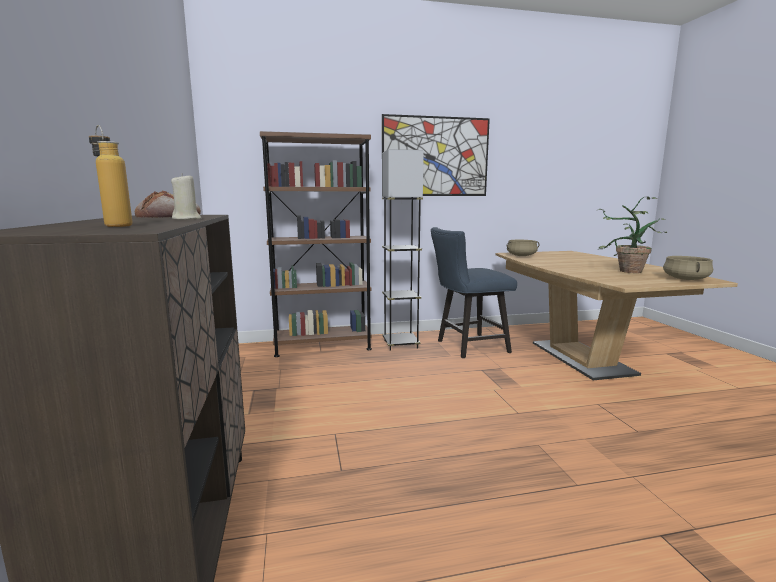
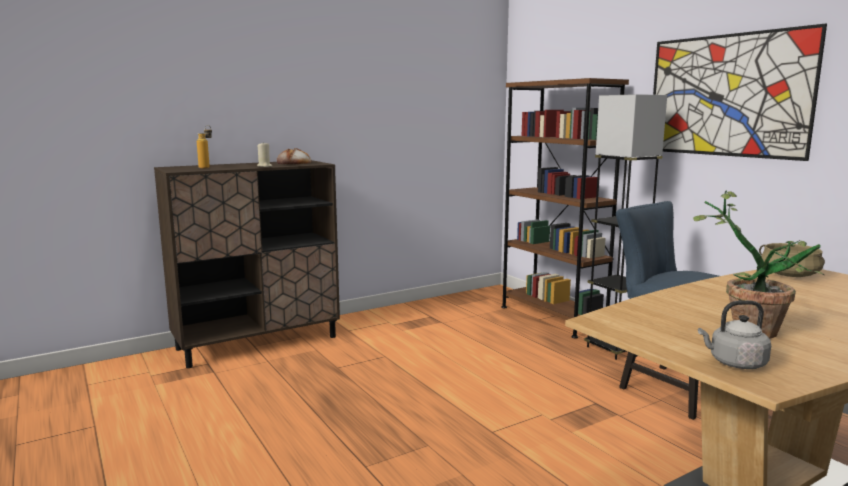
camera: 70 degrees right, 0 degrees up
(686, 279) = (734, 363): beige cooking pot -> grey kettle

